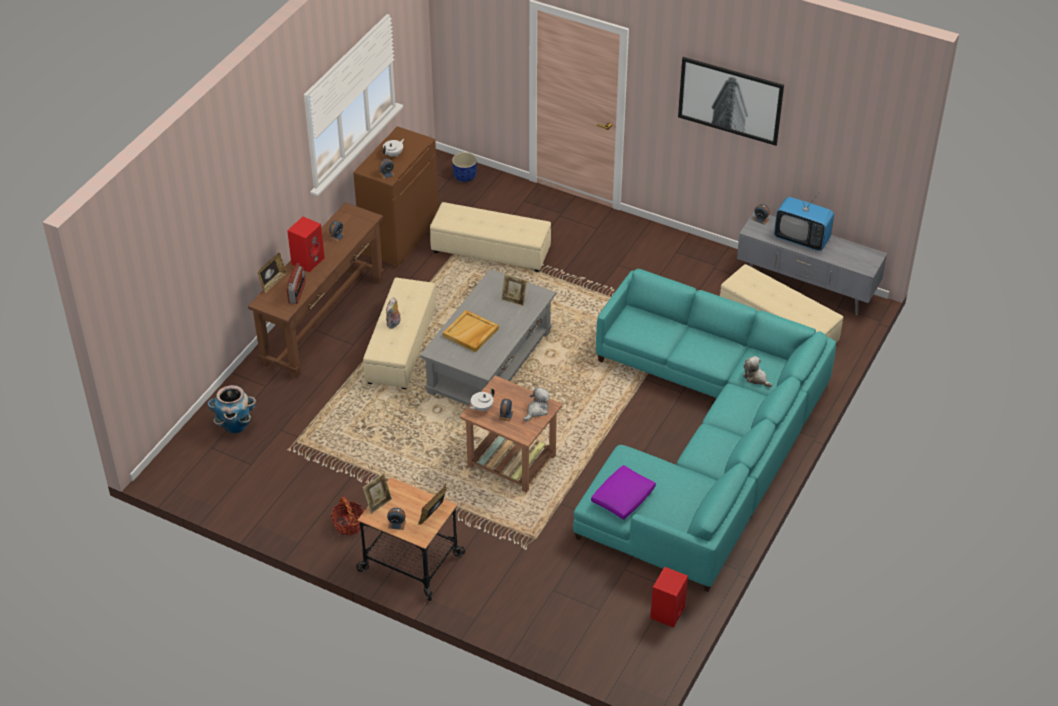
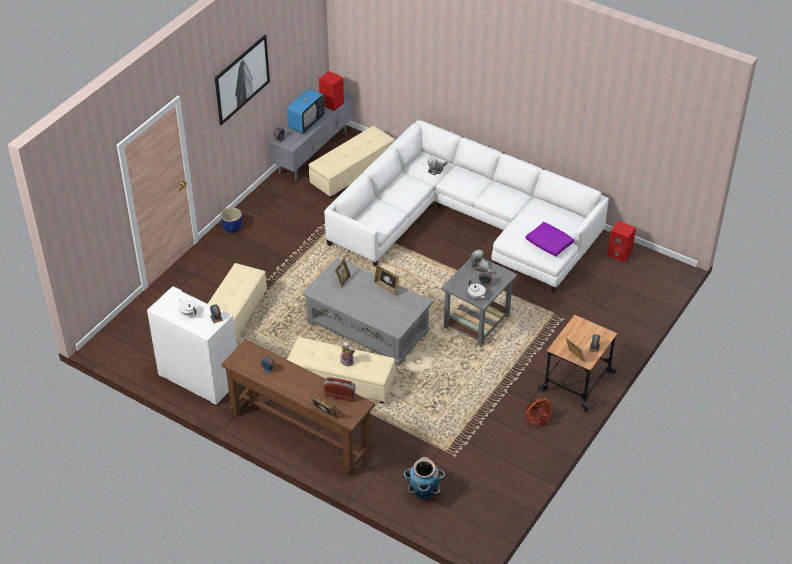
camera: 85 degrees left, 0 degrees up
(308, 260) = (297, 389): red speaker -> red speaker (331, 103)
(399, 236) = (198, 378): brown cabinet -> white cabinet
(433, 514) = (584, 327): picture frame -> picture frame (387, 287)
(464, 176) = (126, 332): blue planter -> blue planter (232, 228)
(471, 333) = (378, 307): beige tray -> none
(510, 461) = (476, 322): brown side table -> grey side table
(701, 443) = (466, 222): turquoise sofa -> white sofa

